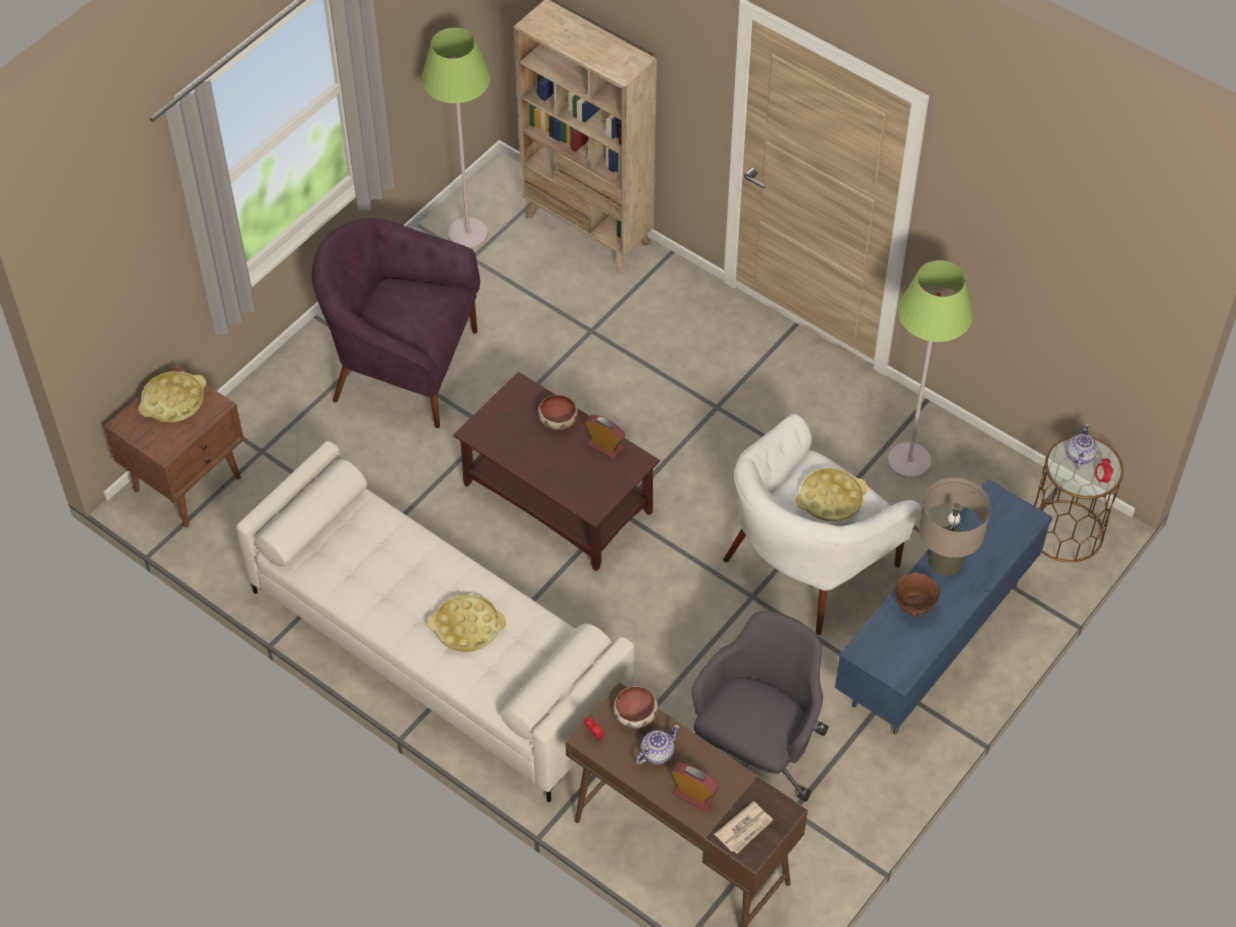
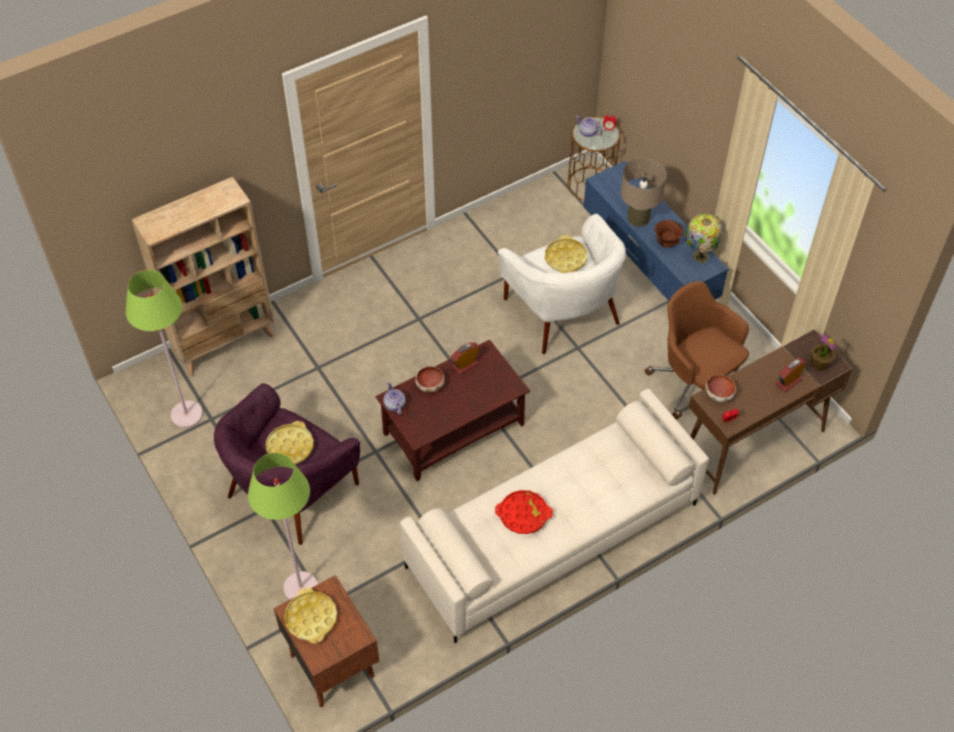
camera: 70 degrees left, 0 degrees up
(401, 573) = (523, 514): none -> red tray
(467, 627) = (585, 487): yellow tray -> yellow tray (290, 447)
(656, 753) = (751, 392): teapot -> teapot (394, 405)
(744, 829) = (819, 363): newspaper -> potted plant
(755, 753) = (694, 383): grey office chair -> brown office chair
(909, 461) = (508, 237): green floor lamp -> green floor lamp (301, 588)
(909, 653) = (699, 256): none -> table lamp

